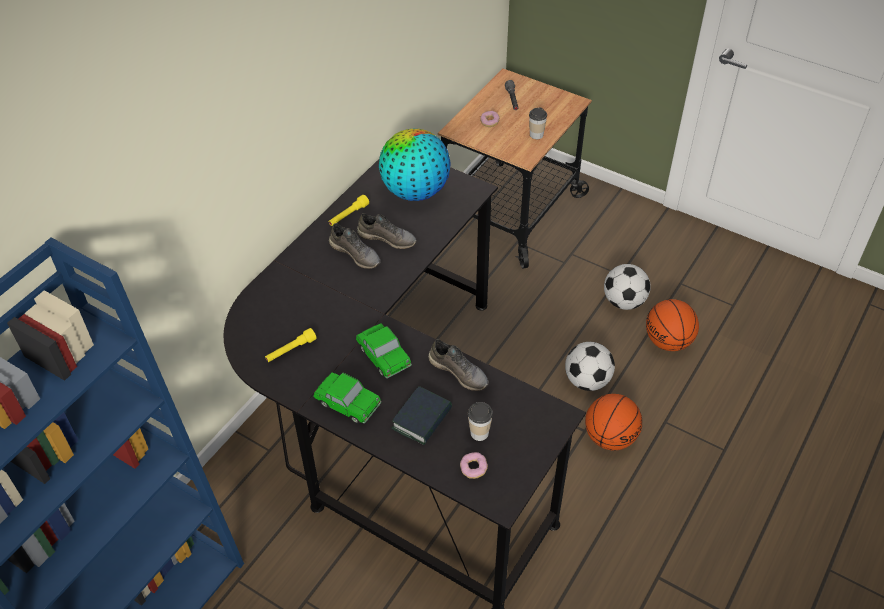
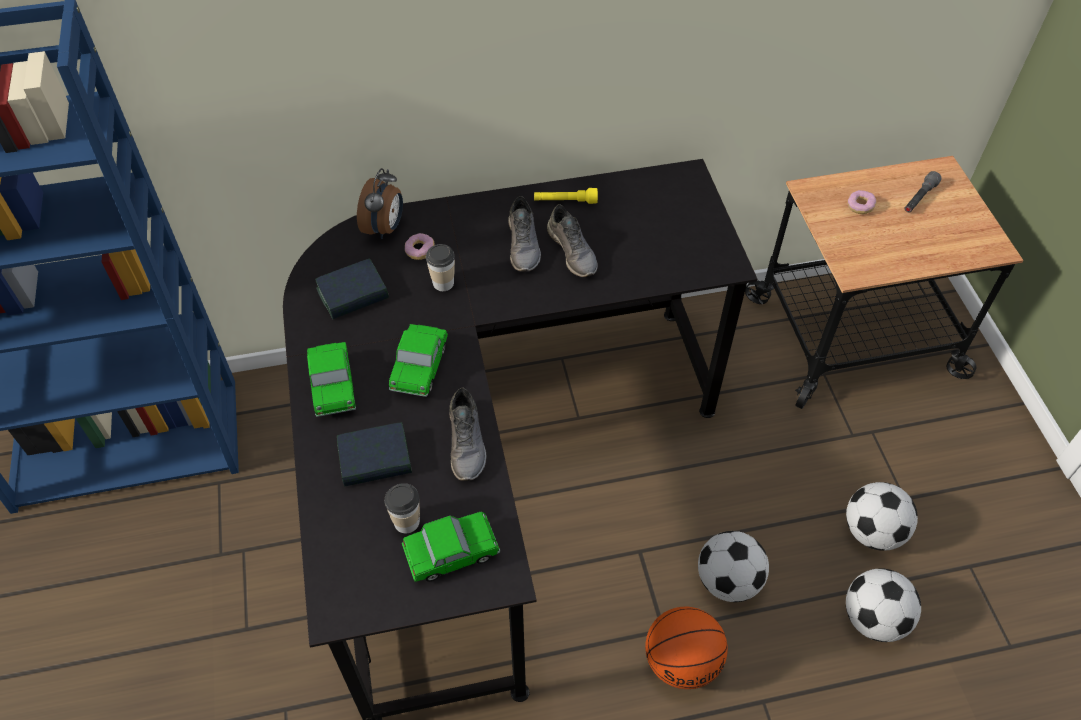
camera: 45 degrees right, 5 degrees up
(259, 302) = (385, 228): none -> alarm clock
(290, 350) = (353, 294): yellow flashlight -> book
(415, 191) = (661, 223): globe -> none
(473, 468) = (356, 552): donut -> donut (420, 251)
(521, 427) = (452, 553): none -> toy car
(536, 135) = (899, 256): cup -> cup (443, 283)
(668, 342) = (873, 619): basketball -> football

